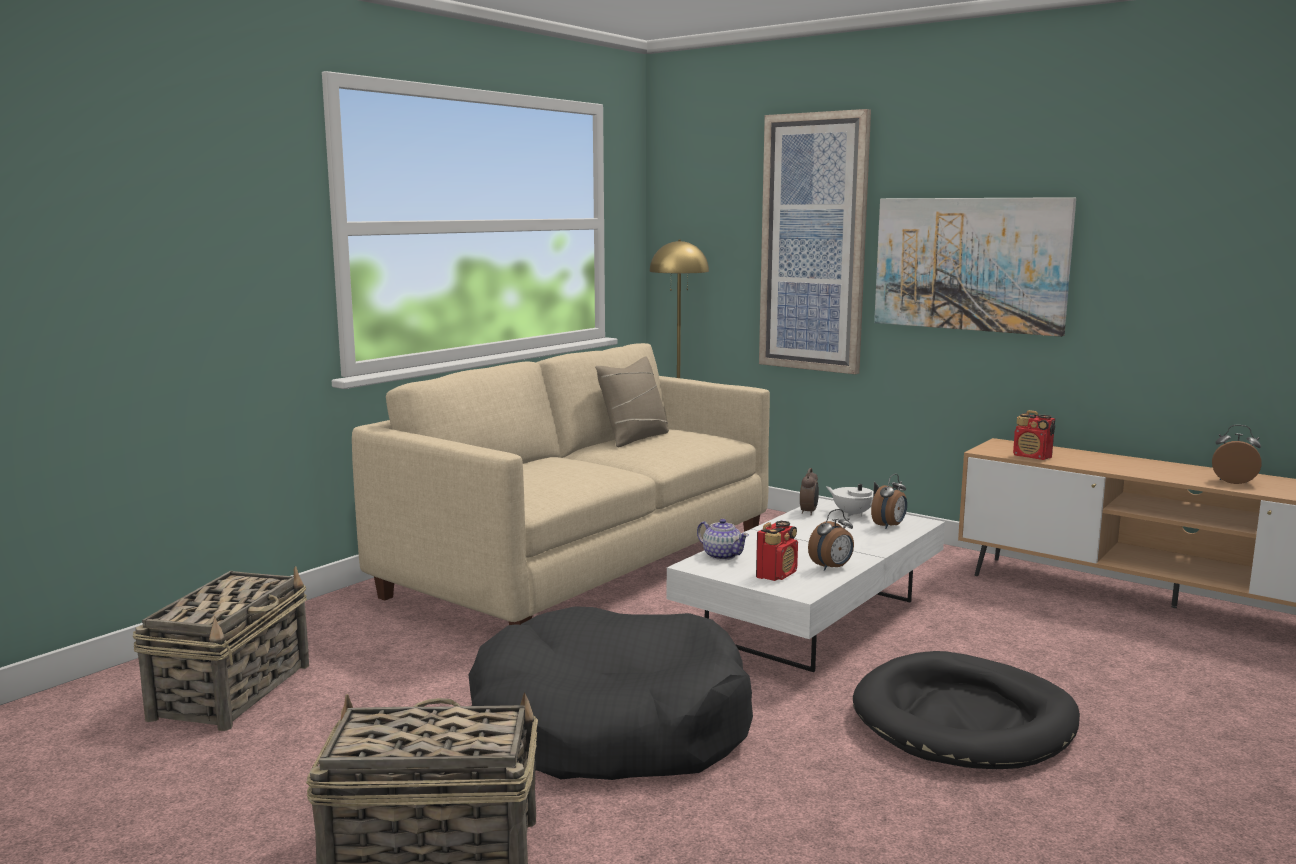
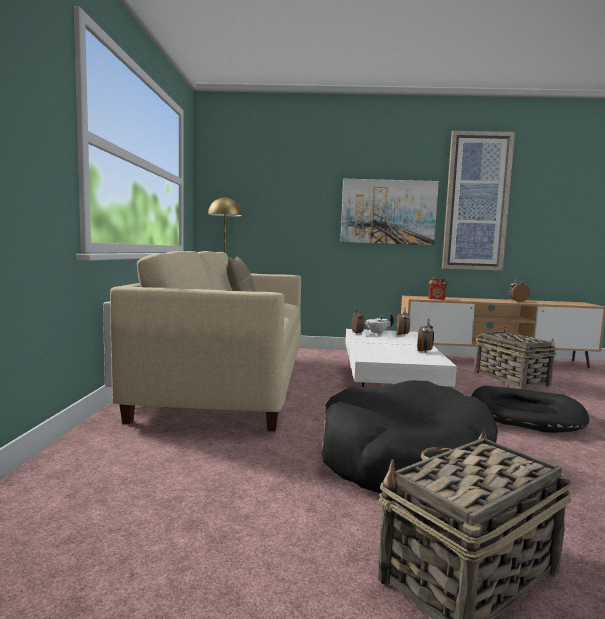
camera: 35 degrees left, 5 degrees down
(233, 690) = (100, 516): basket -> basket (510, 379)
(722, 555) = (367, 353): teapot -> none
(777, 574) = (411, 357): radio -> none
(814, 243) = (304, 201): picture -> picture (476, 202)

